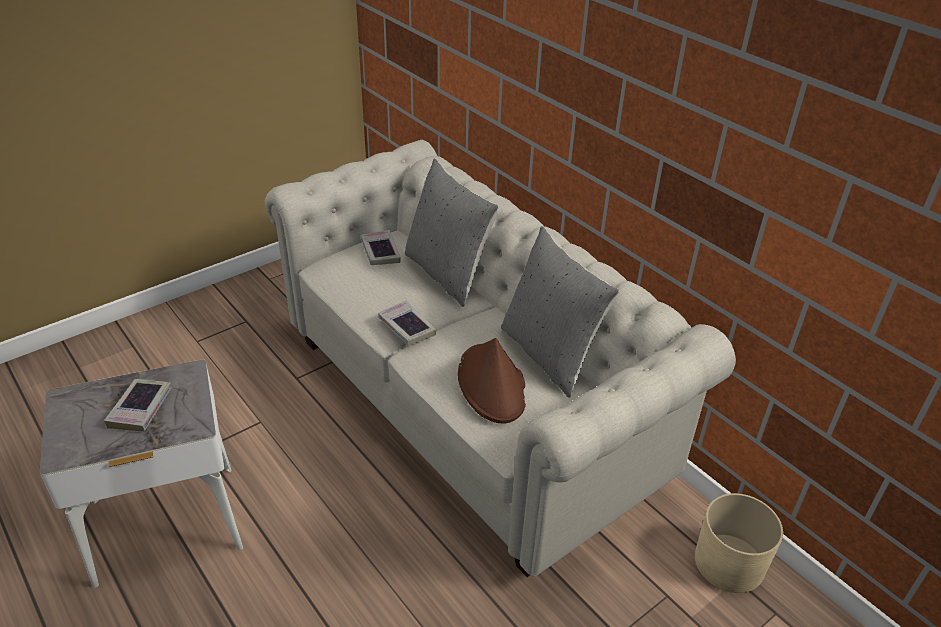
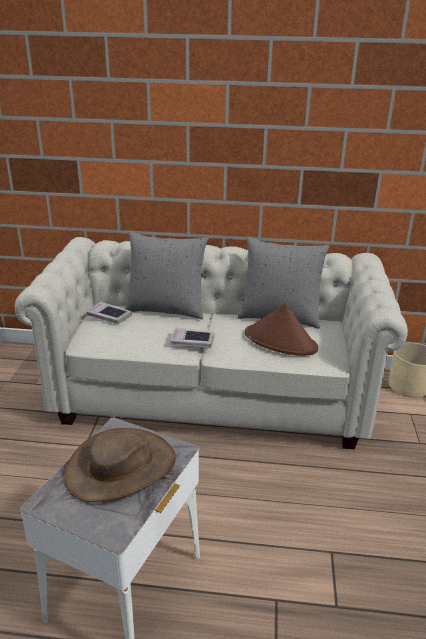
camera: 45 degrees left, 10 degrees down
(141, 409) = (121, 468): book -> brown hat

